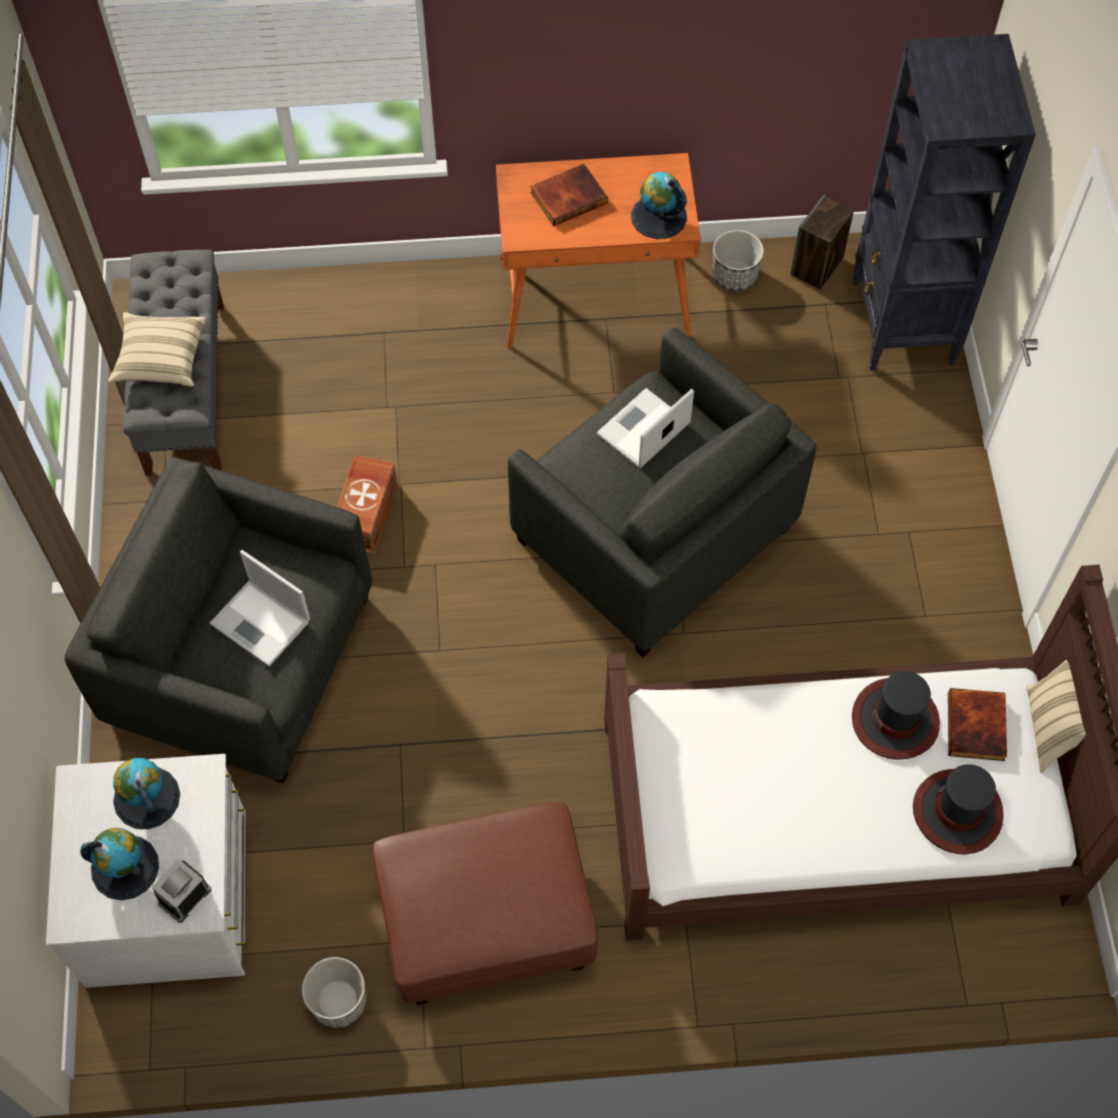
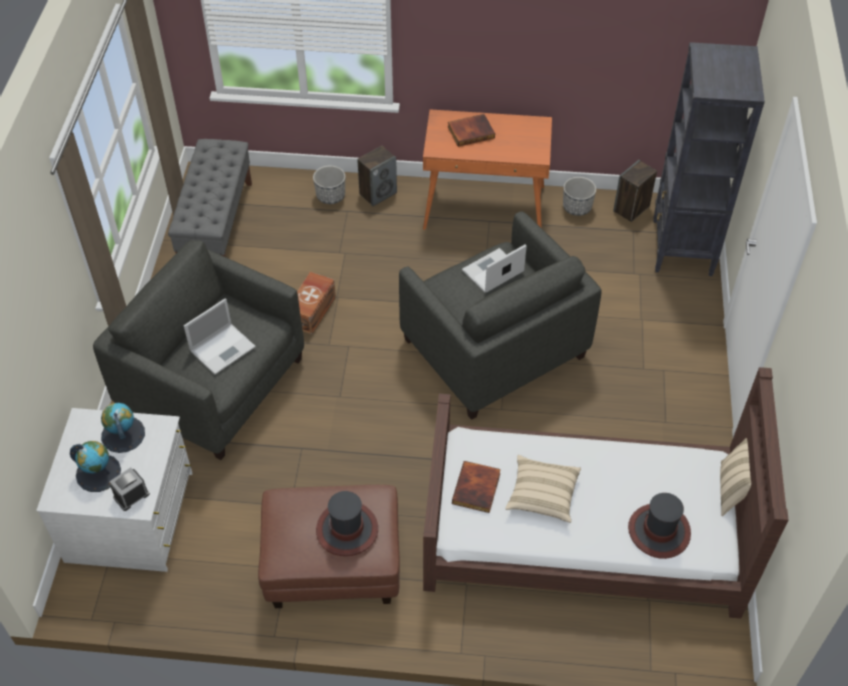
camera: 10 degrees right, 10 degrees down
(161, 359) = (201, 196): beige pillow -> beige pillow (542, 495)
(262, 623) = (223, 348): laptop -> laptop turned 90 degrees counterclockwise
(339, 1001) = (224, 597): planter -> planter (331, 196)
(425, 294) = (378, 193): none -> speaker
(658, 217) = (525, 149): globe -> none
(895, 720) = (627, 468): hat -> hat (347, 529)
(977, 727) = (682, 481): book -> book (477, 489)

